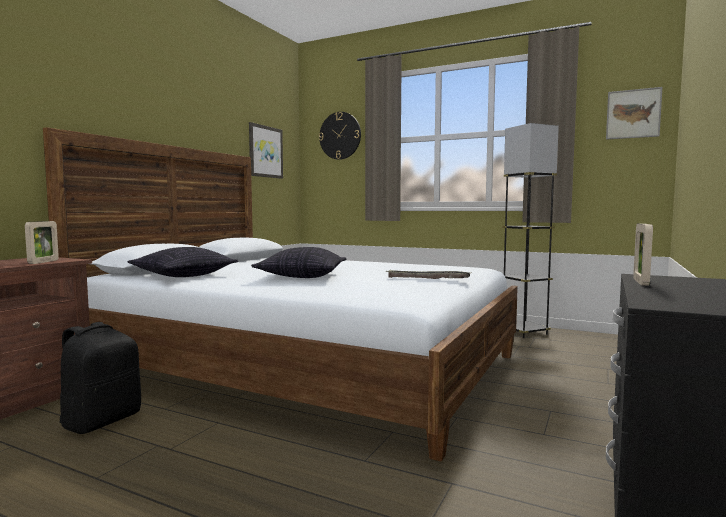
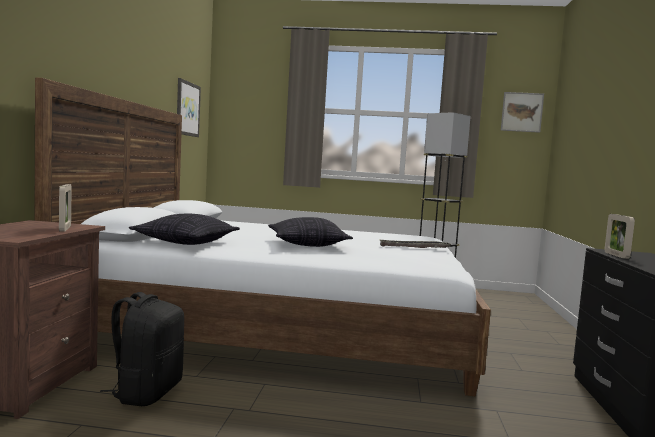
camera: 20 degrees left, 0 degrees up
(340, 135) = (257, 98): wall clock -> none

